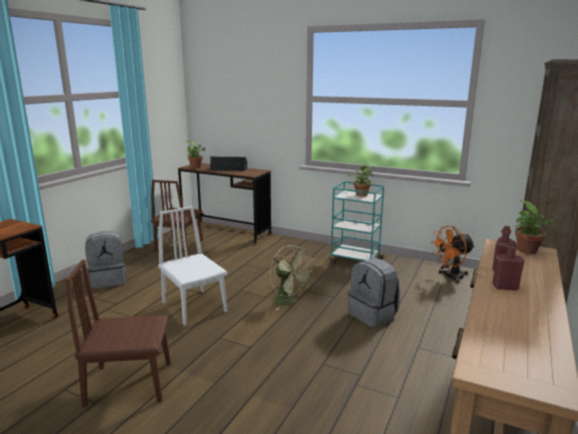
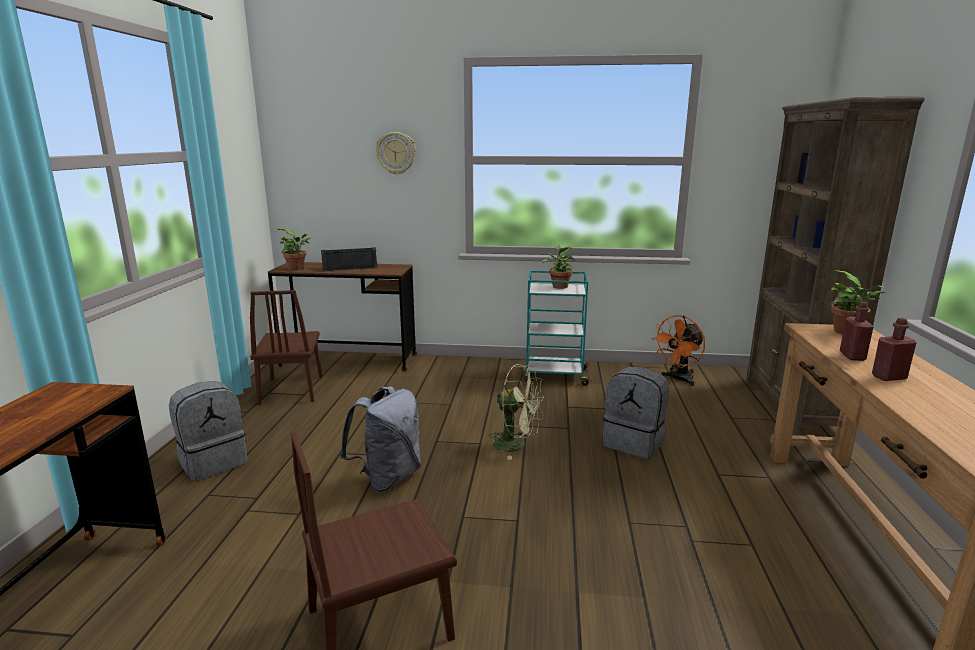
camera: 20 degrees left, 0 degrees up
(194, 307) = (387, 478): white chair -> grey backpack
(263, 93) = (396, 153): none -> wall clock

